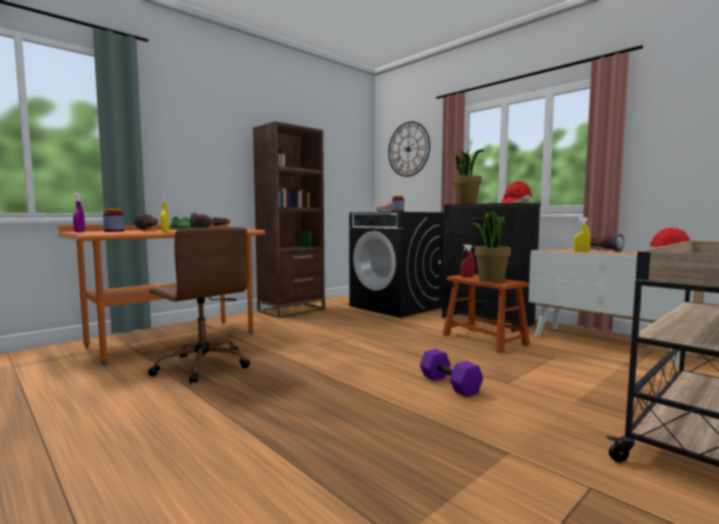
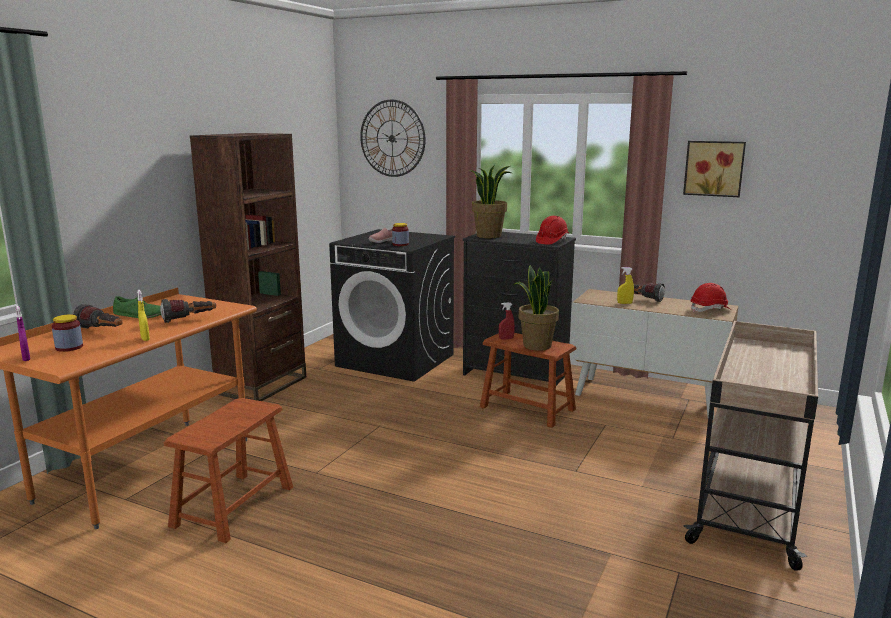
camera: 20 degrees left, 10 degrees up
(202, 366) = (234, 506): brown office chair -> brown stool
(451, 384) = (526, 483): purple dumbbell -> none
(675, 130) = (714, 168): none -> picture

